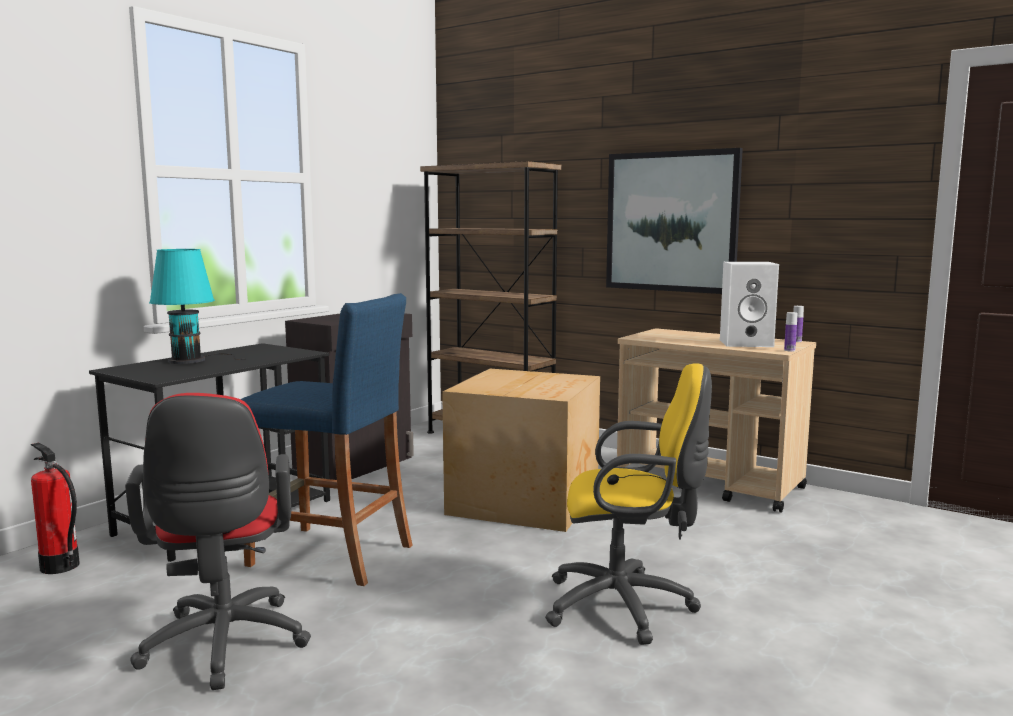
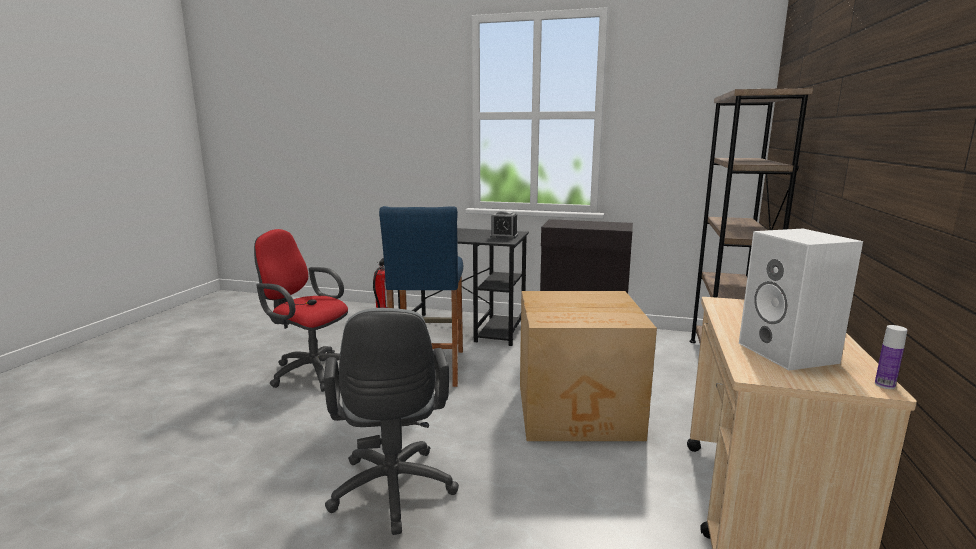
camera: 70 degrees right, 5 degrees up
(191, 360) = (458, 231): turquoise table lamp -> none
(223, 648) = (311, 371): red office chair -> red office chair turned 60 degrees clockwise
(272, 350) = (504, 236): none -> alarm clock
(627, 607) = (392, 493): yellow office chair -> grey office chair
(671, 221) = (864, 164): picture -> none
(789, 350) = (775, 381): bottle -> none

